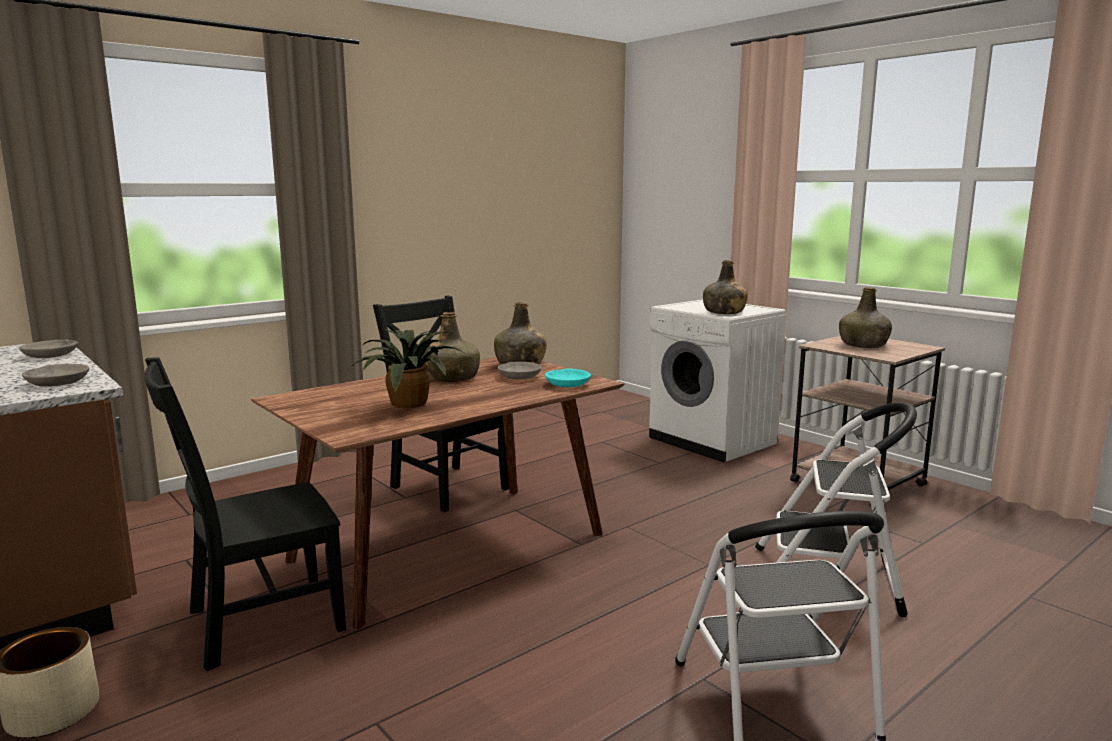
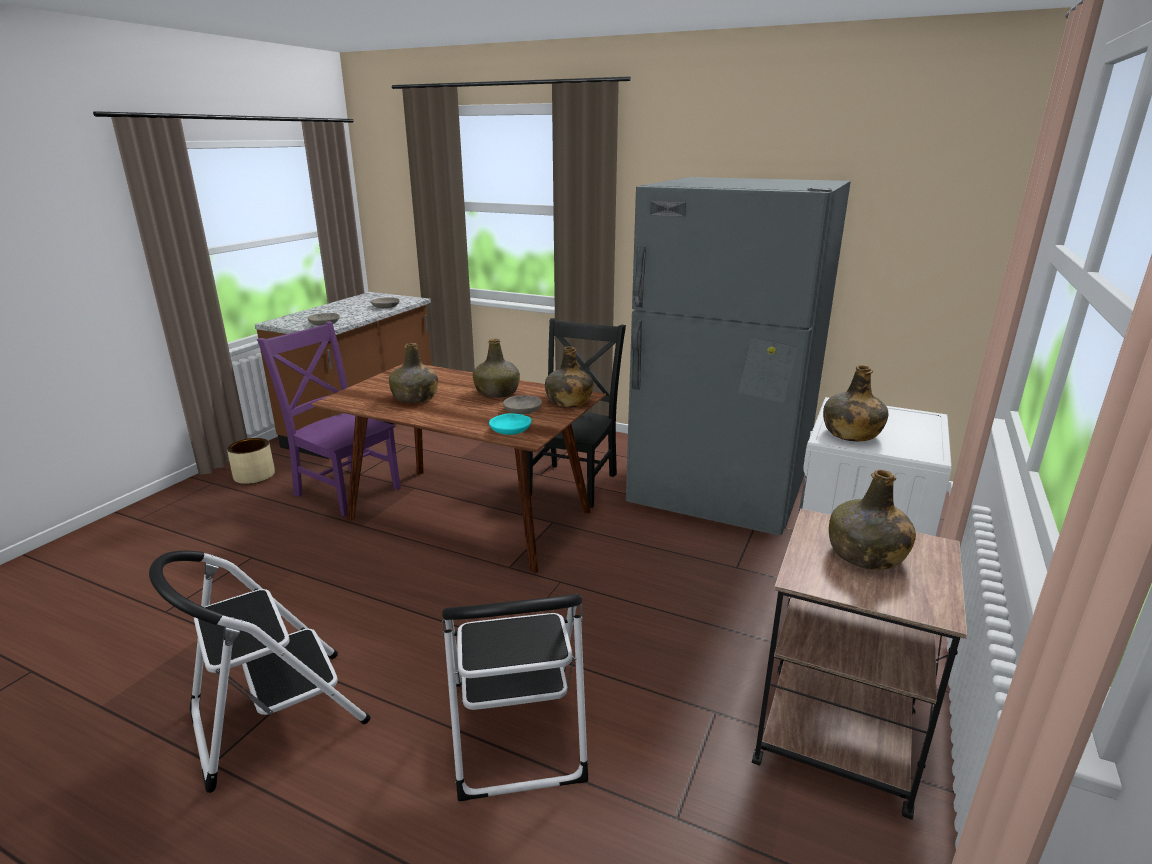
camera: 65 degrees right, 10 degrees up
(258, 622) = (345, 490): black chair -> purple chair
(410, 404) = (415, 398): potted plant -> green bottle
(533, 438) = (721, 486): none -> grey fridge

